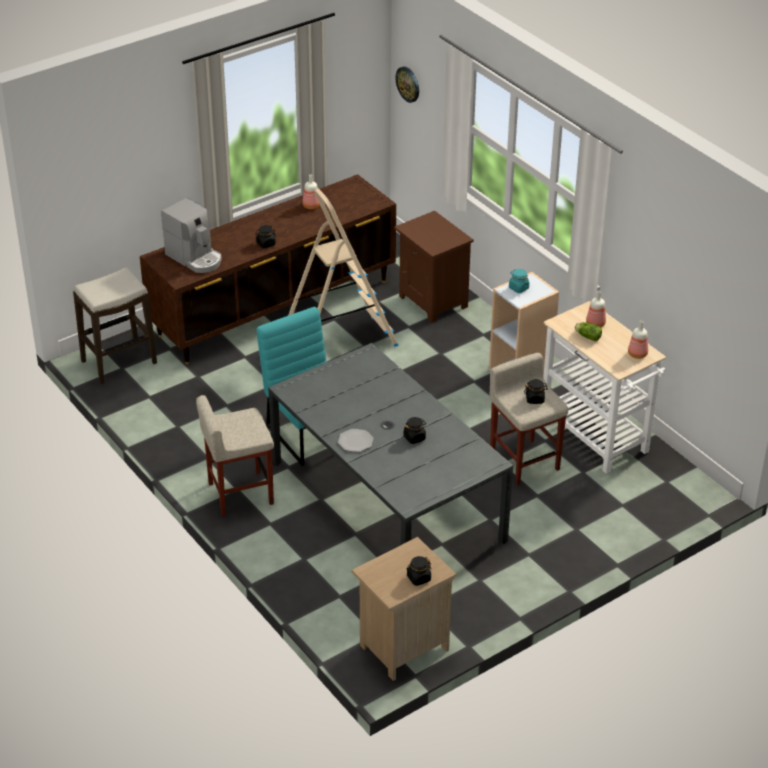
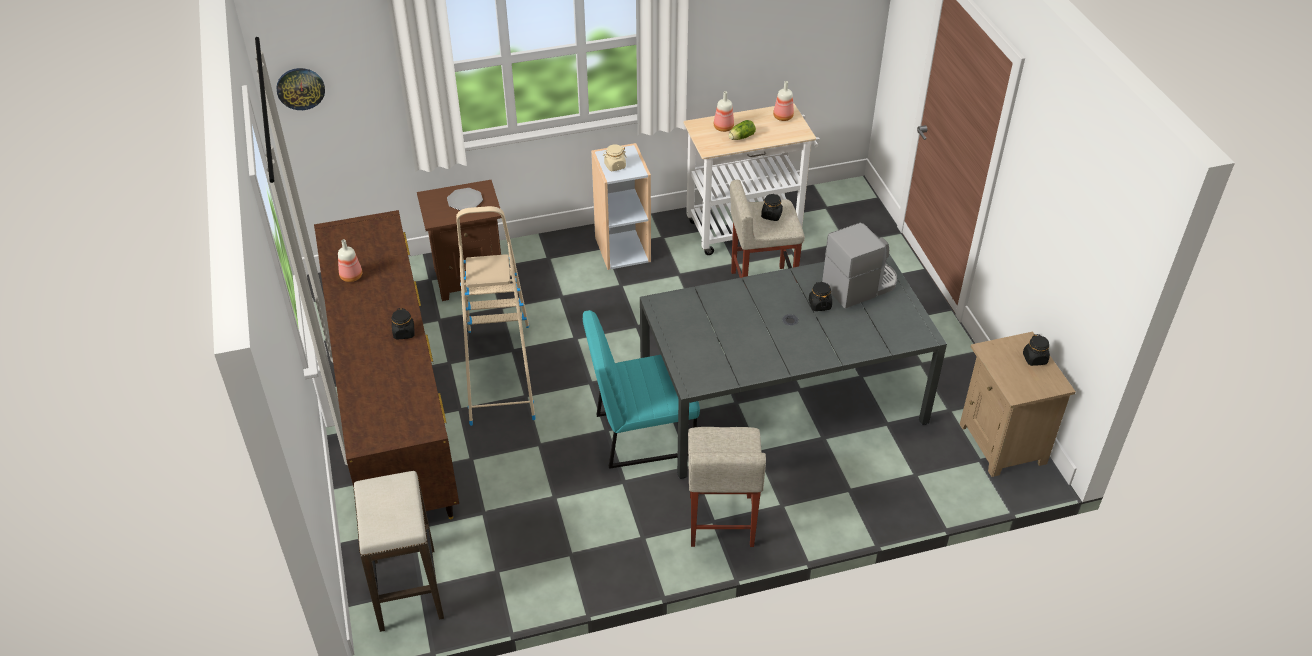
camera: 70 degrees left, 5 degrees up
(195, 258) = (389, 404): coffee machine -> coffee machine (860, 286)
(355, 441) = (809, 350): plate -> plate (465, 200)
(518, 288) = (615, 166): turquoise jar -> beige jar

